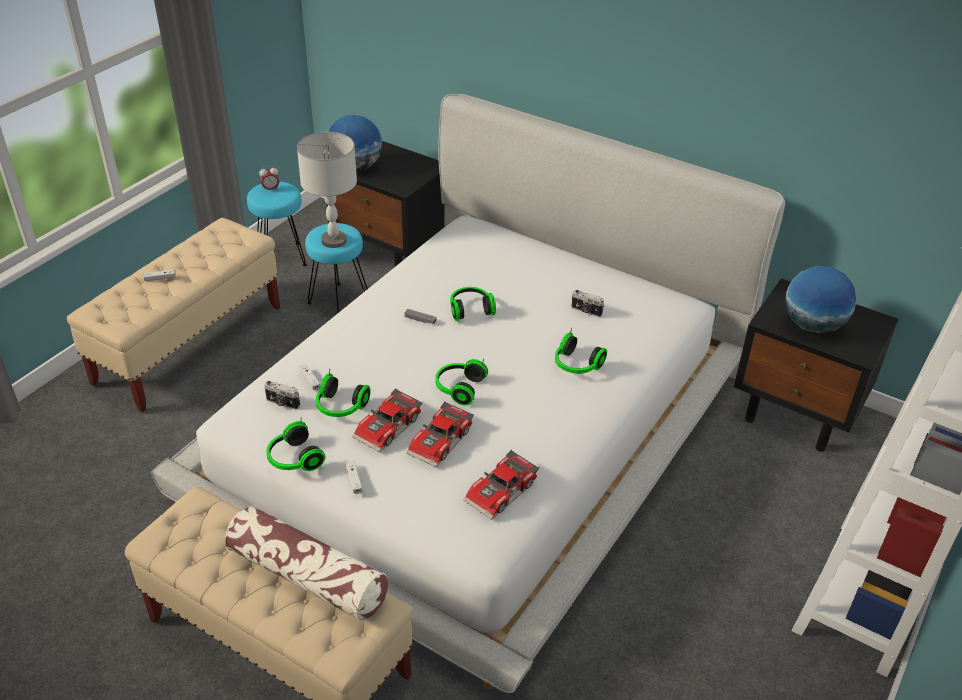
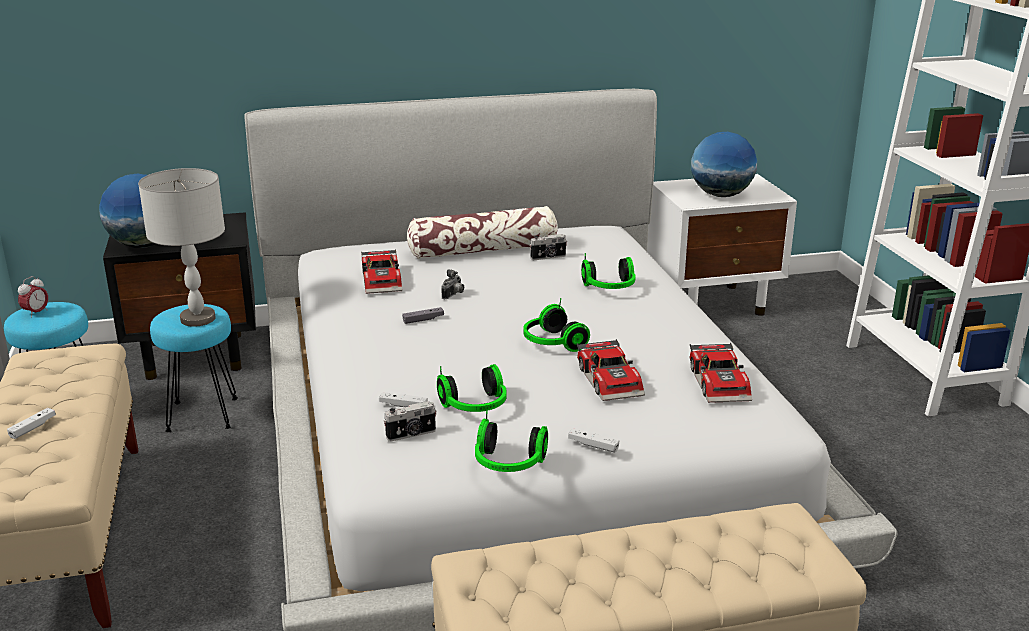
camera: 45 degrees left, 15 degrees down
(308, 576) = (686, 538): pillow -> pillow (483, 250)
(389, 428) = (550, 396): toy car -> toy car (384, 280)
(470, 309) = (454, 295): headphones -> camera
(797, 414) = (713, 303): black nightstand -> white nightstand

